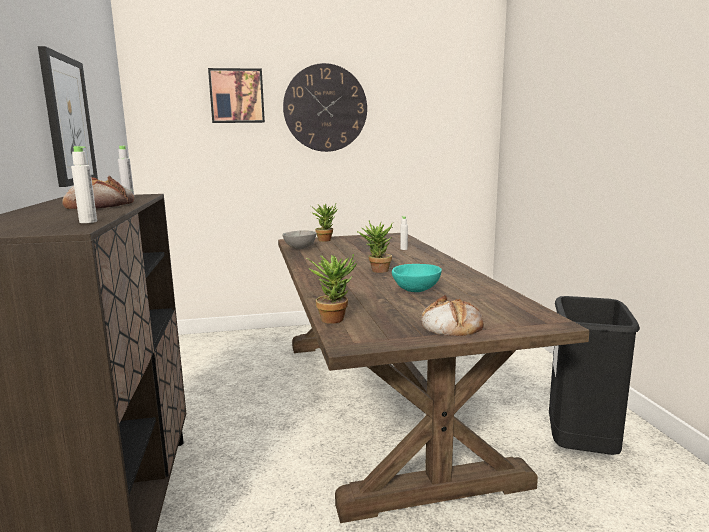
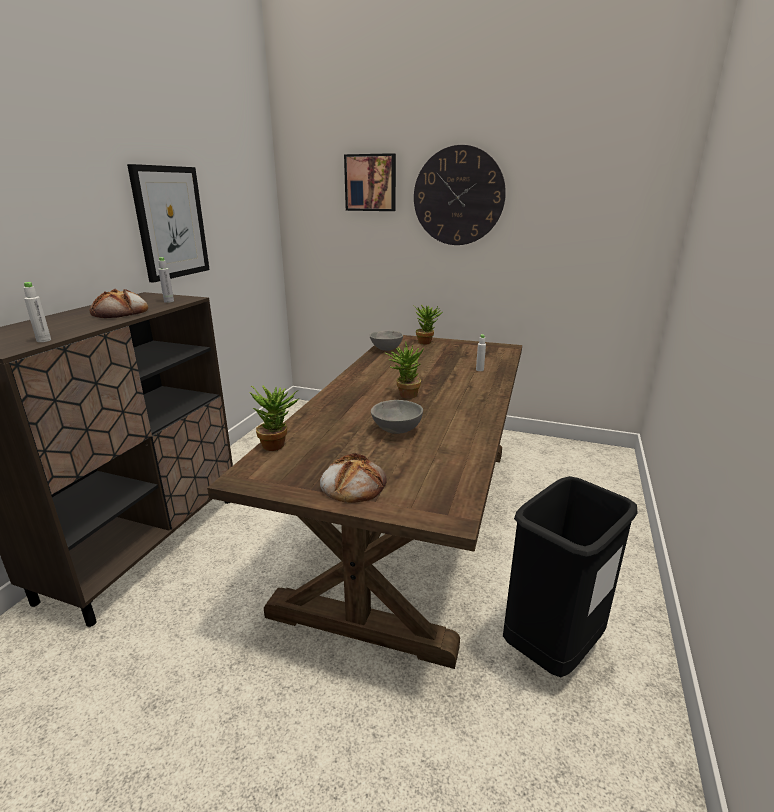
camera: 30 degrees right, 10 degrees up
(416, 291) = (396, 431): turquoise bowl -> grey bowl

